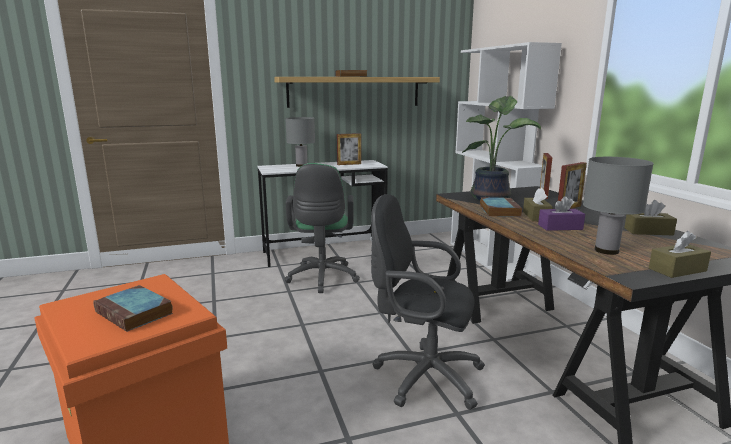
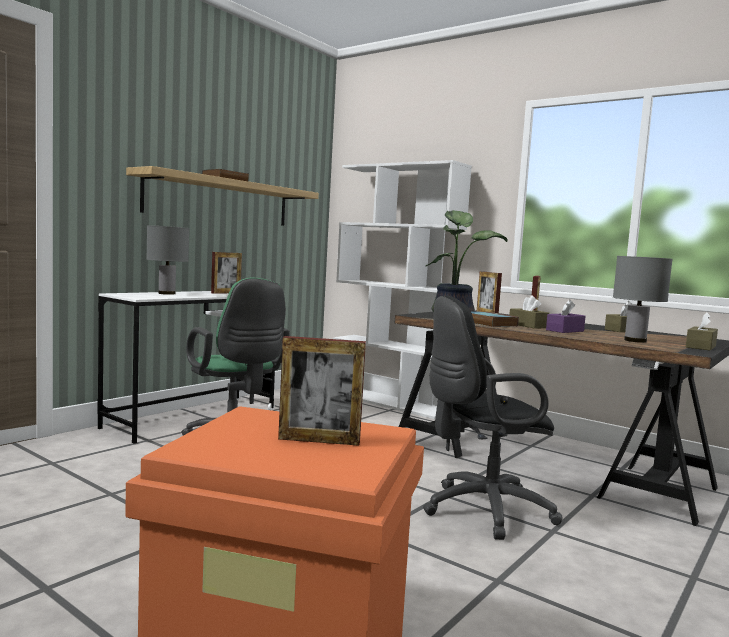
camera: 35 degrees left, 10 degrees down
(135, 313) = (319, 440): book -> picture frame

